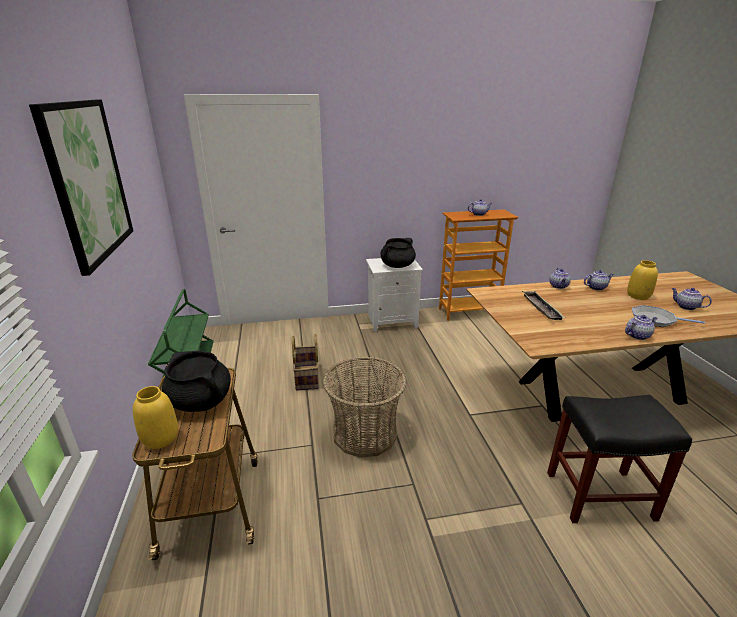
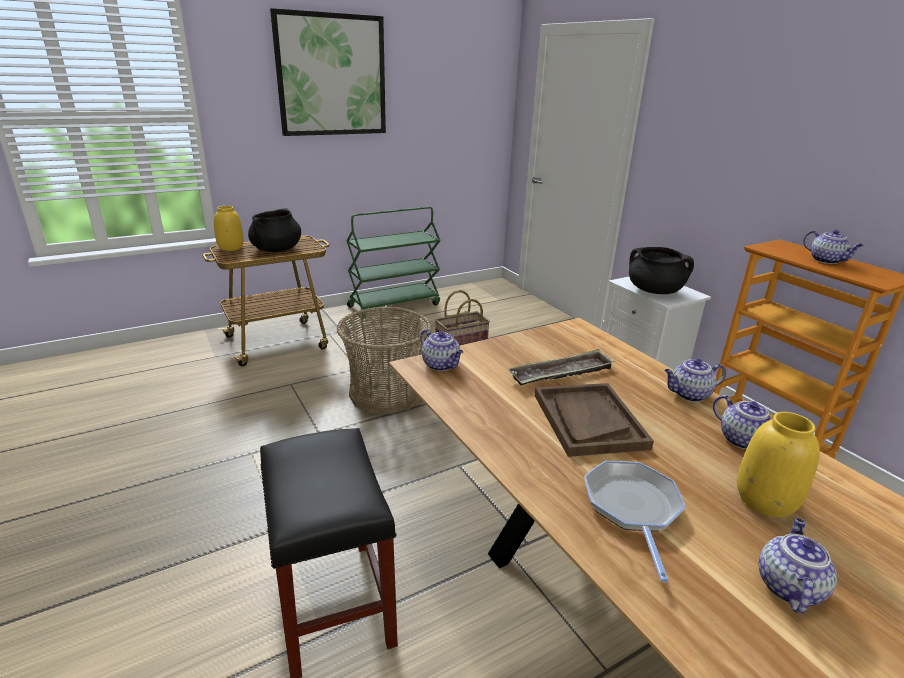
camera: 70 degrees right, 0 degrees up
(589, 312) = (588, 420): none -> brown tray
(637, 335) = (525, 469): teapot -> teapot (441, 365)

